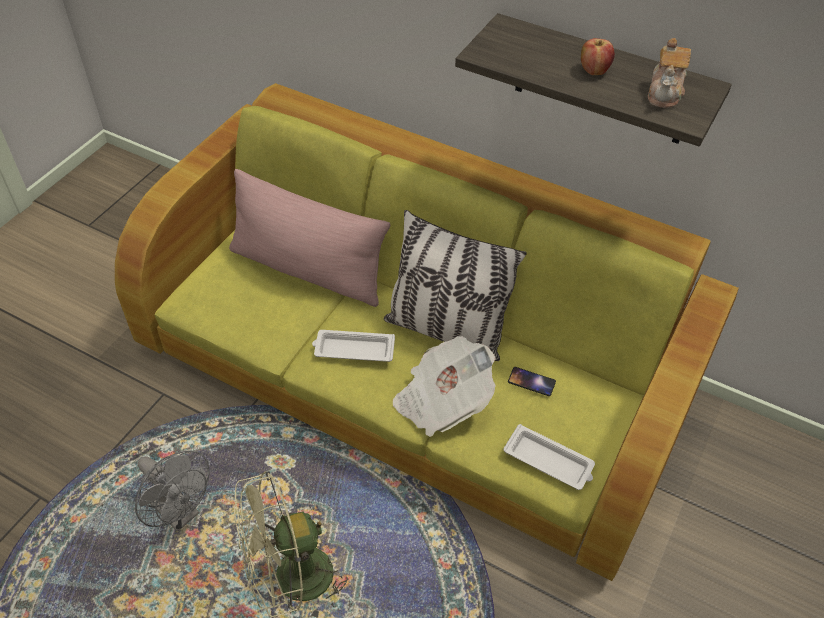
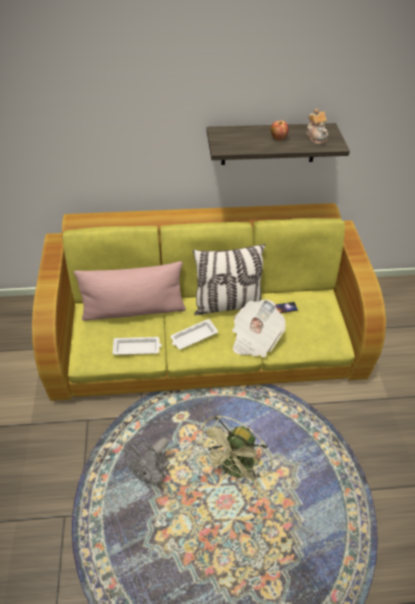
camera: 35 degrees left, 0 degrees up
(180, 513) = (151, 473): grey fan -> grey fan turned 120 degrees clockwise
(549, 461) = (321, 338): white tray -> white tray (137, 348)

